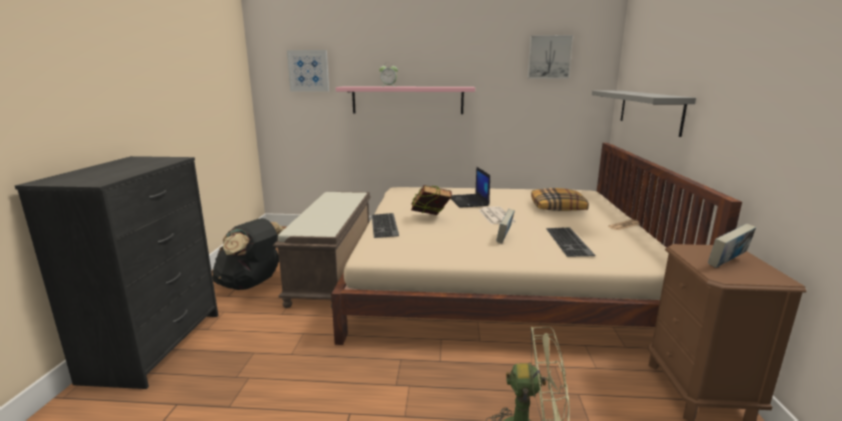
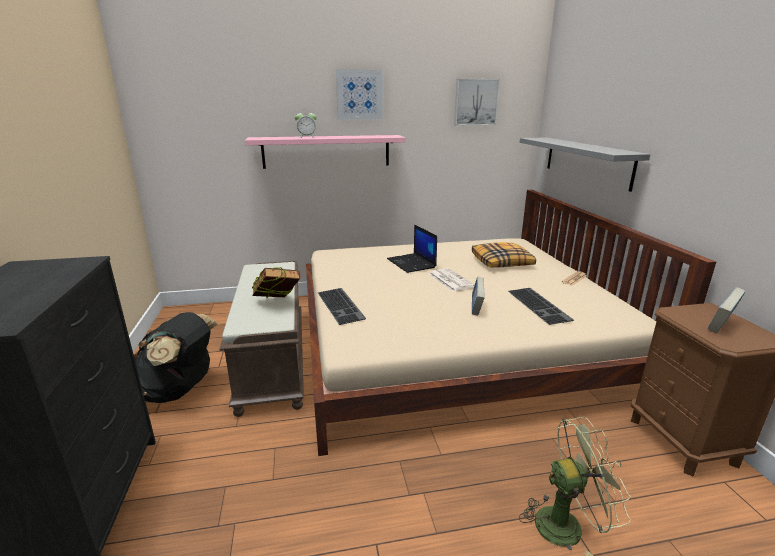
camera: 15 degrees left, 5 degrees up
(308, 71) = (203, 119): picture -> picture (359, 95)
(430, 219) = (385, 291): book -> book (277, 304)

